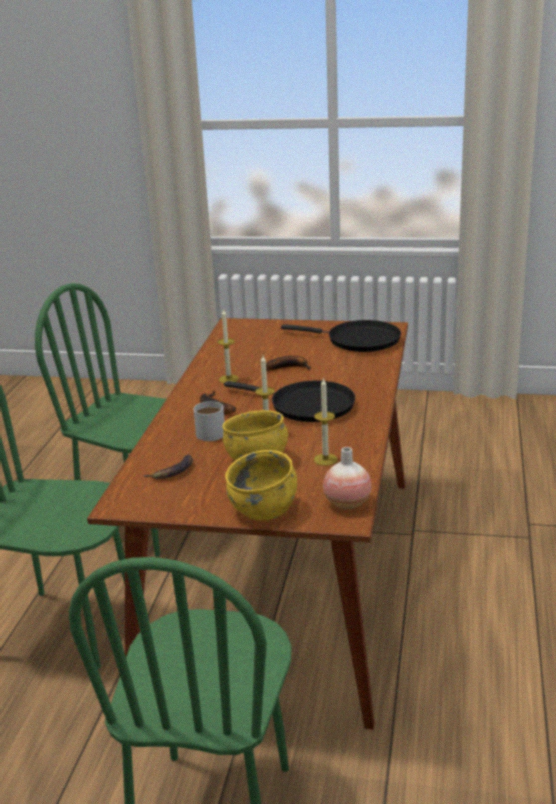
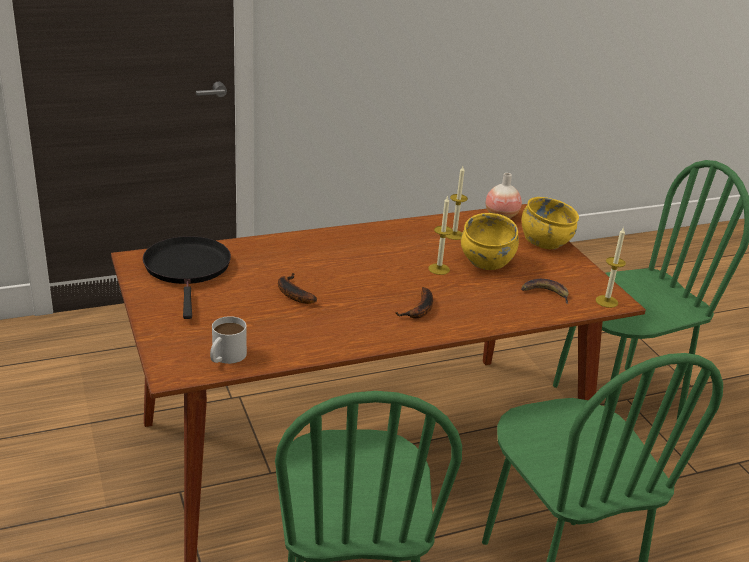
camera: 125 degrees left, 5 degrees up
(207, 431) = (467, 298): white mug -> white mug (225, 357)
(228, 379) = (349, 321): candle -> candle (606, 301)
(307, 406) = (371, 262): black frying pan -> none

